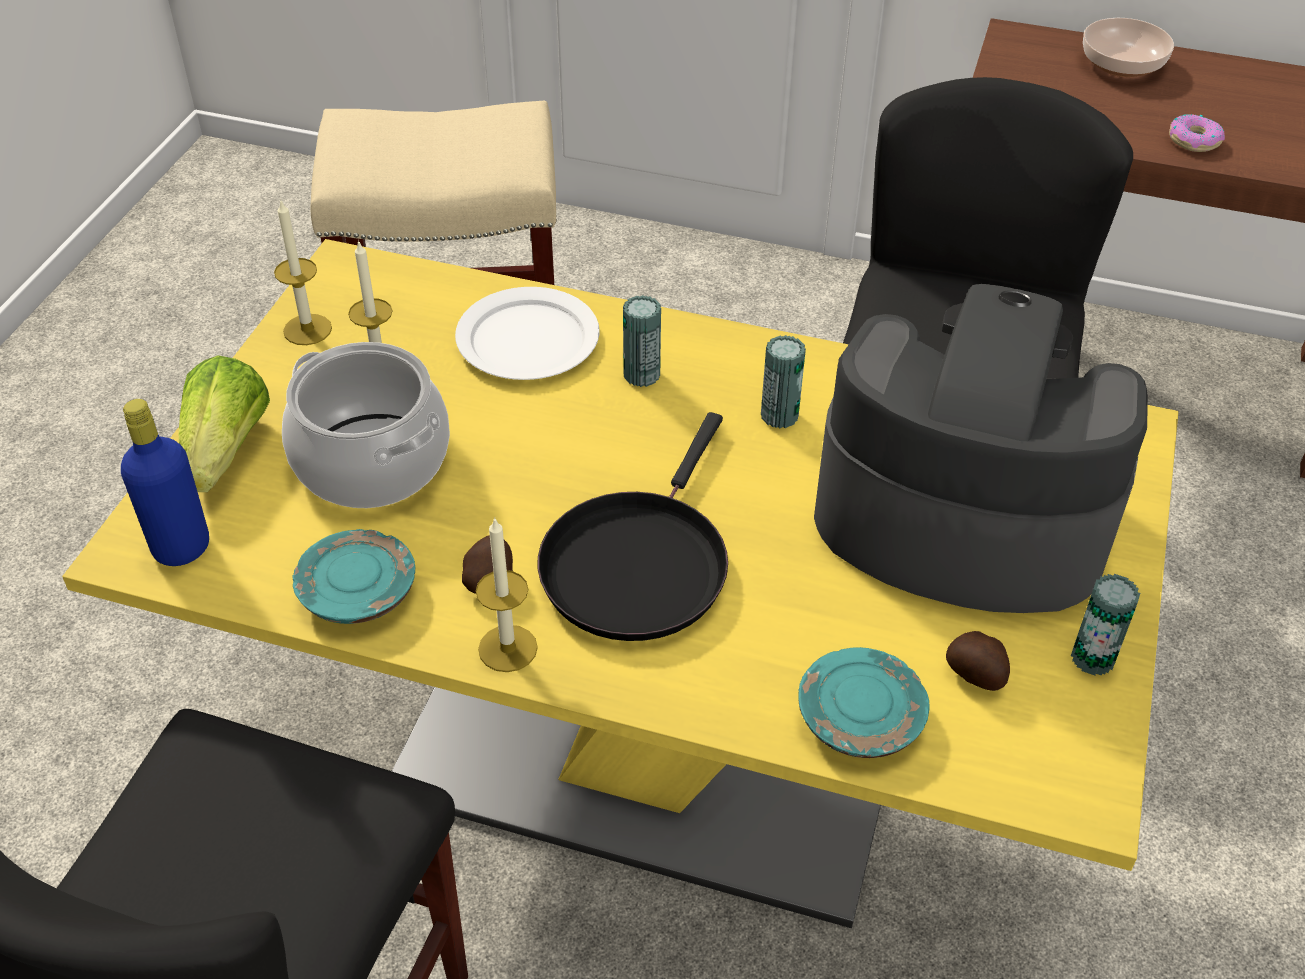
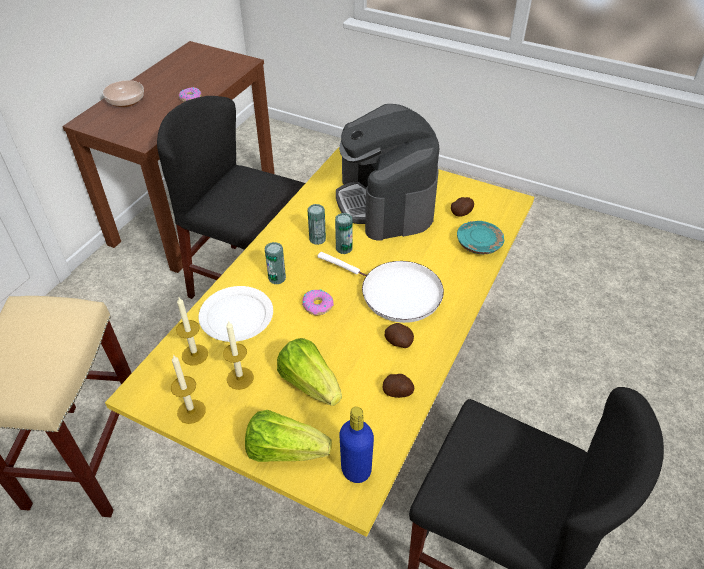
camera: 80 degrees left, 0 degrees up
(357, 591) = (398, 392): turquoise plate -> potato
(373, 461) = (309, 383): cooking pot -> lettuce
(508, 648) = (438, 339): candle -> candle (195, 355)
(576, 444) = (317, 305): none -> donut
(637, 563) = (395, 293): black frying pan -> white frying pan
(960, 516) = (386, 202): coffee machine -> coffee machine turned 45 degrees counterclockwise
(1092, 658) = (456, 186): can -> can (344, 248)

